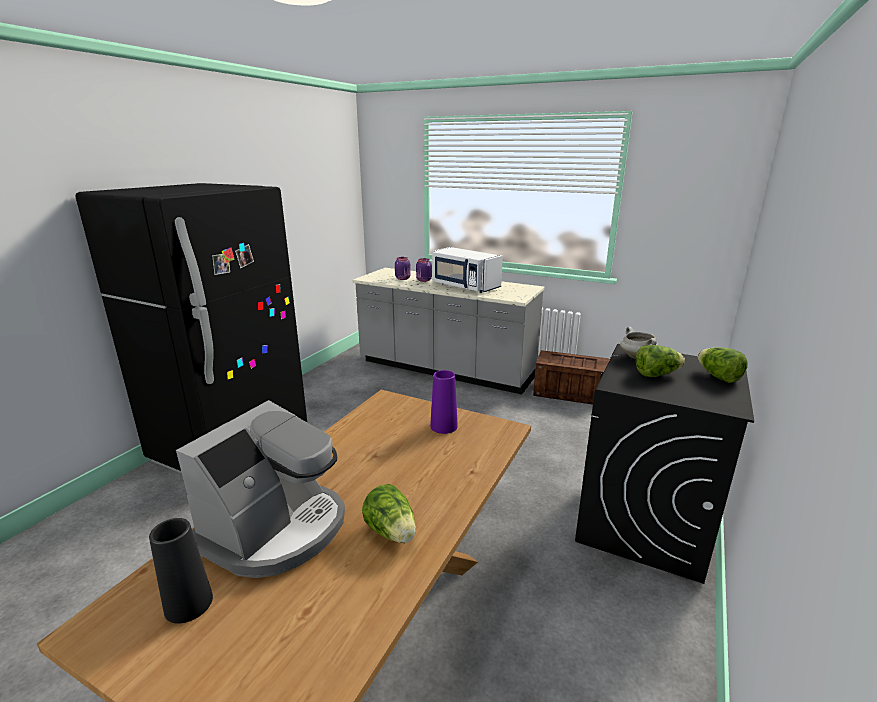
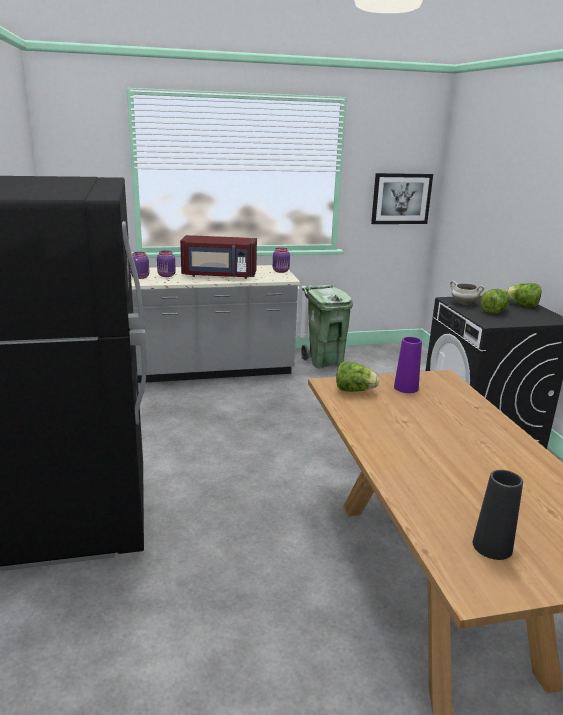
camera: 40 degrees left, 0 degrees up
(276, 529) = (446, 487): coffee machine -> none
(392, 532) = (506, 456): lettuce -> lettuce (354, 390)
(464, 286) = (219, 275): white microwave -> red microwave
(526, 291) = (281, 271): none -> purple jar
(570, 393) = (324, 361): crate -> green trash can
(697, 228) = (401, 198): none -> picture

